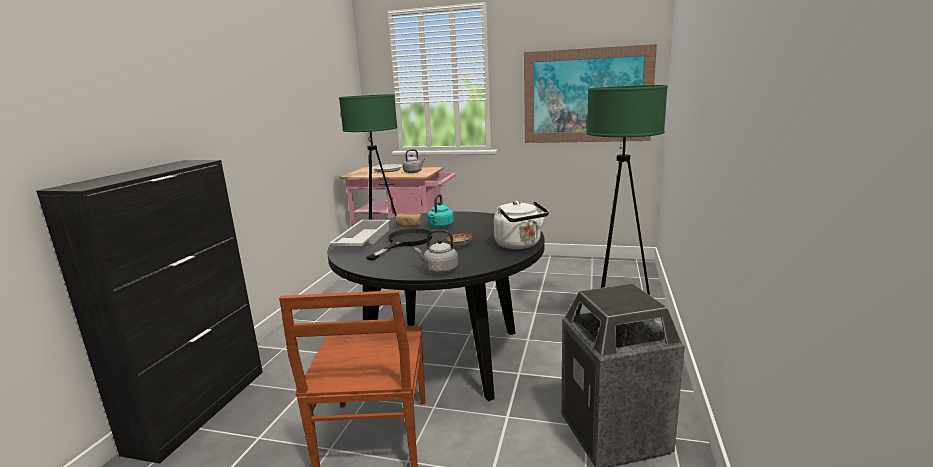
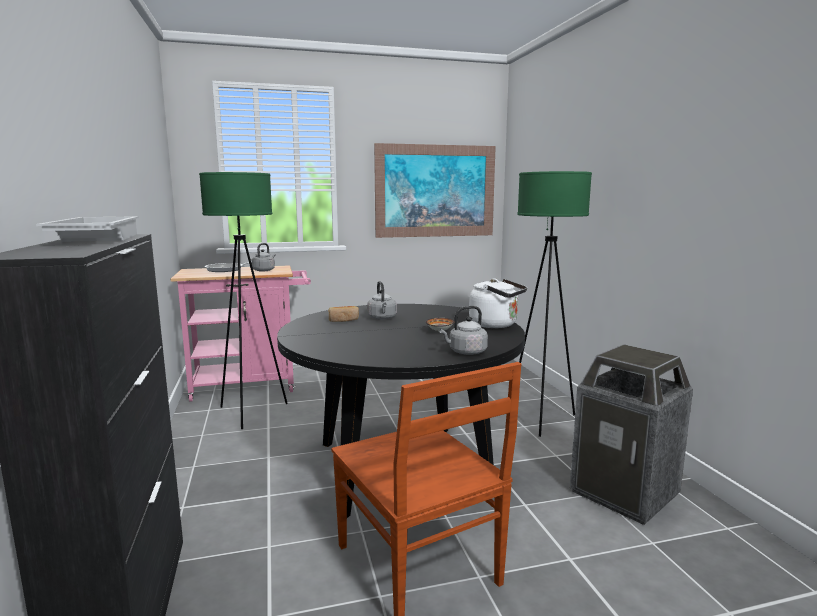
camera: 30 degrees left, 5 degrees down
(362, 240) = (317, 338): white tray -> white tray (95, 239)
(405, 242) = (374, 334): black frying pan -> none
(440, 226) = (382, 318): turquoise kettle -> grey kettle

